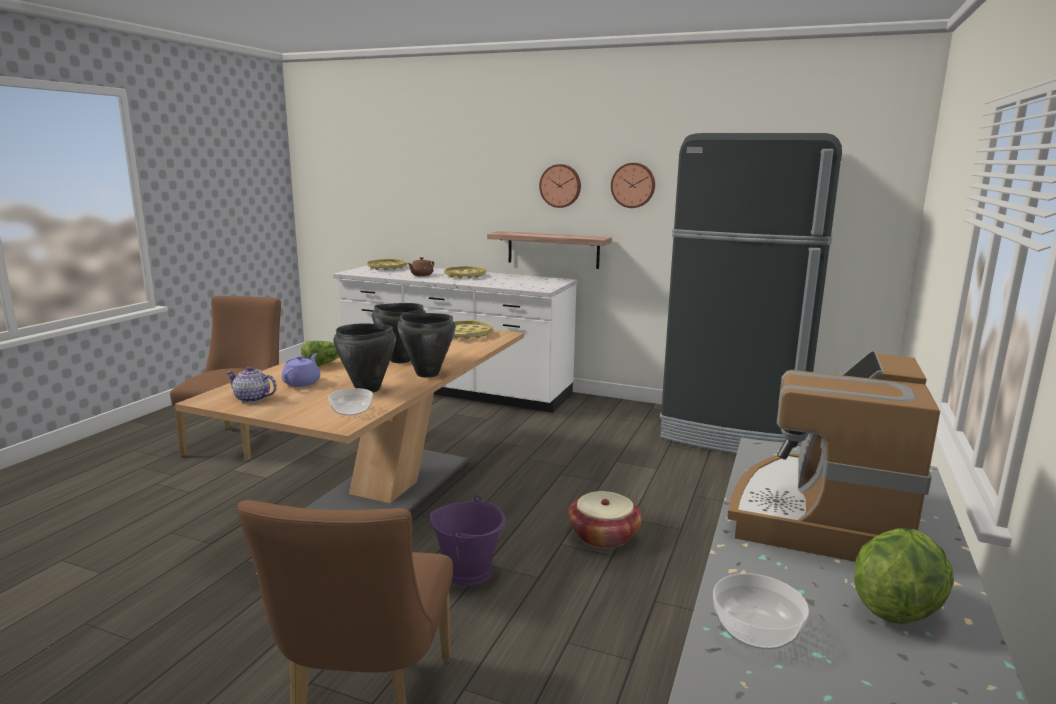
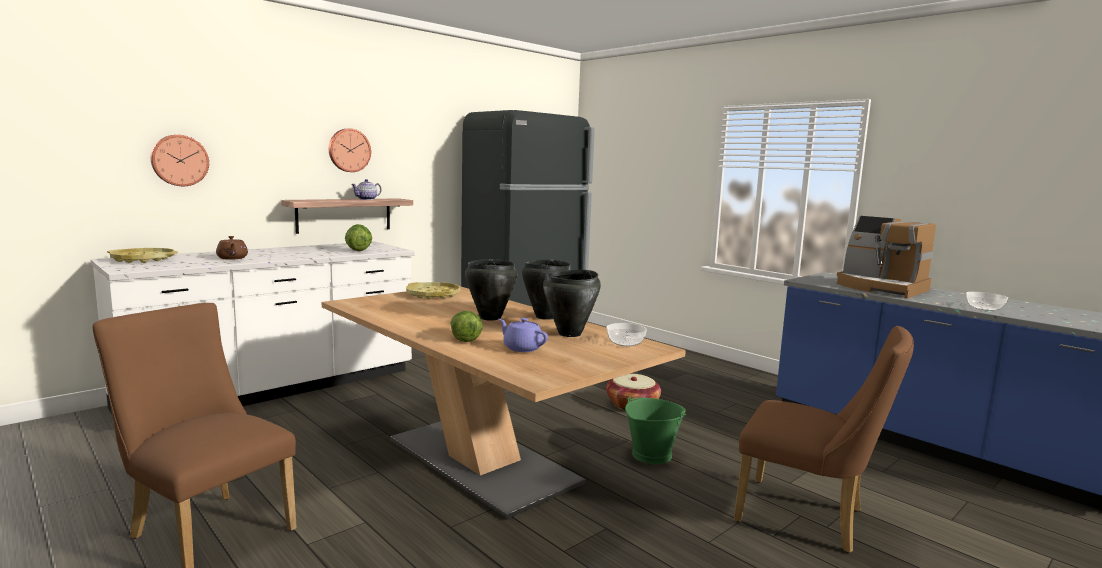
camera: 65 degrees left, 5 degrees down
(252, 399) = (556, 366): teapot -> teapot (367, 199)
(465, 276) = (278, 252): yellow tray -> none
(468, 571) = (651, 454): purple bucket -> green bucket
(633, 185) = (414, 150): wall clock -> wall clock (179, 160)
(896, 608) = (957, 296): lettuce -> lettuce (358, 251)

